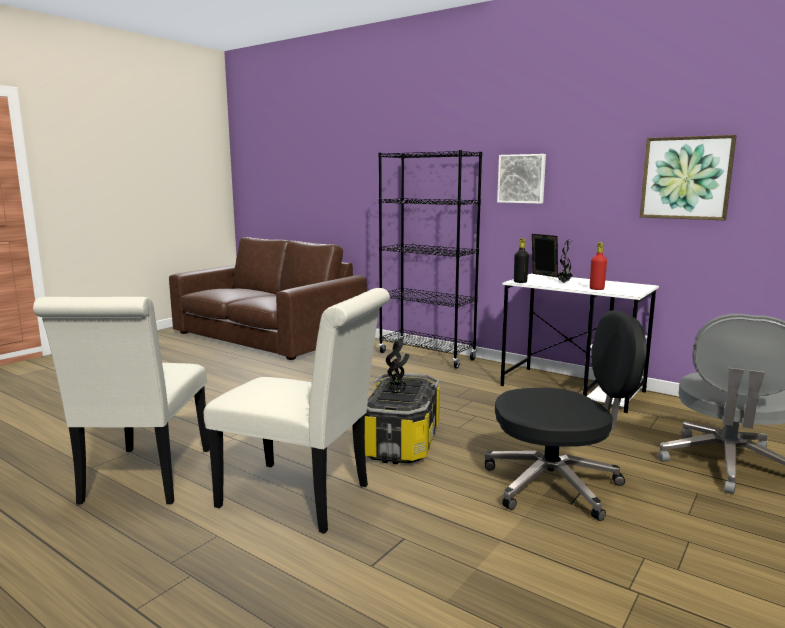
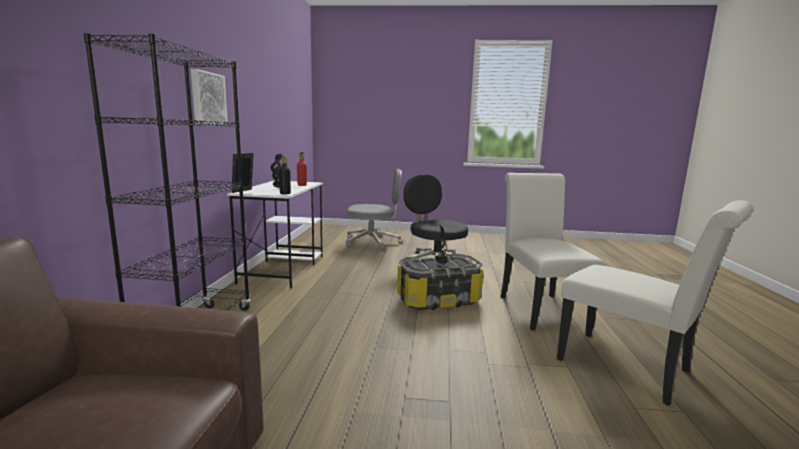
camera: 120 degrees left, 0 degrees up
(144, 480) = (632, 369): white chair -> white chair turned 75 degrees clockwise
(686, 178) = (272, 107): picture -> none

